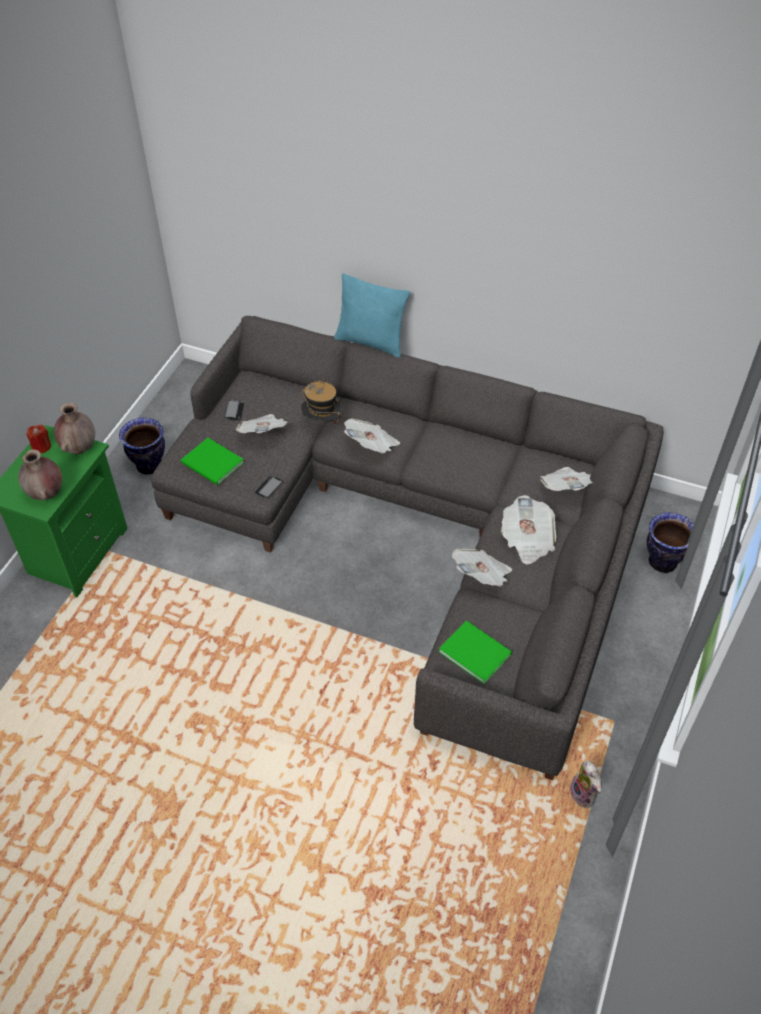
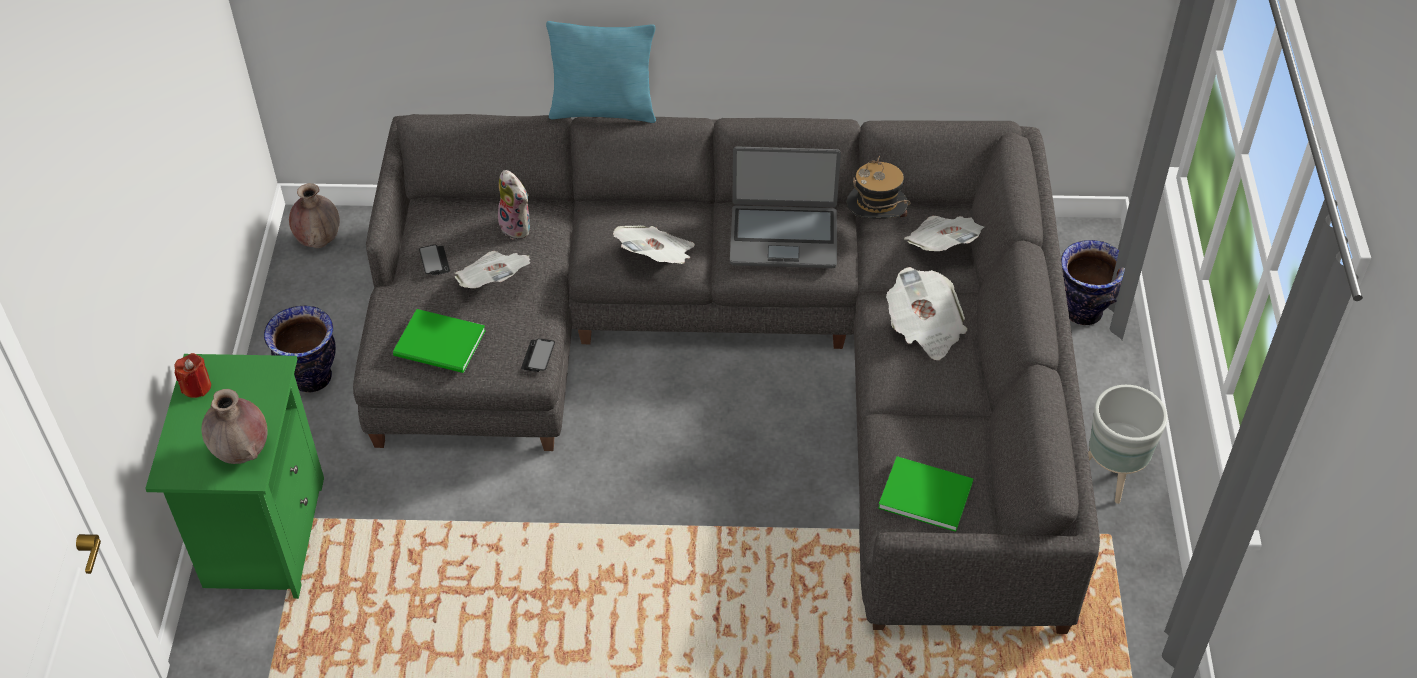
camera: 20 degrees left, 0 degrees up
(79, 448) = (257, 373): brown vase -> brown vase (319, 240)
(322, 424) = (571, 246): hat -> hat (875, 223)
(460, 454) = (783, 236): none -> laptop
(482, 576) = (888, 393): newspaper -> none
(584, 795) = (1114, 639): plush toy -> plush toy (518, 227)
(634, 681) = (1113, 476): none -> grey planter

